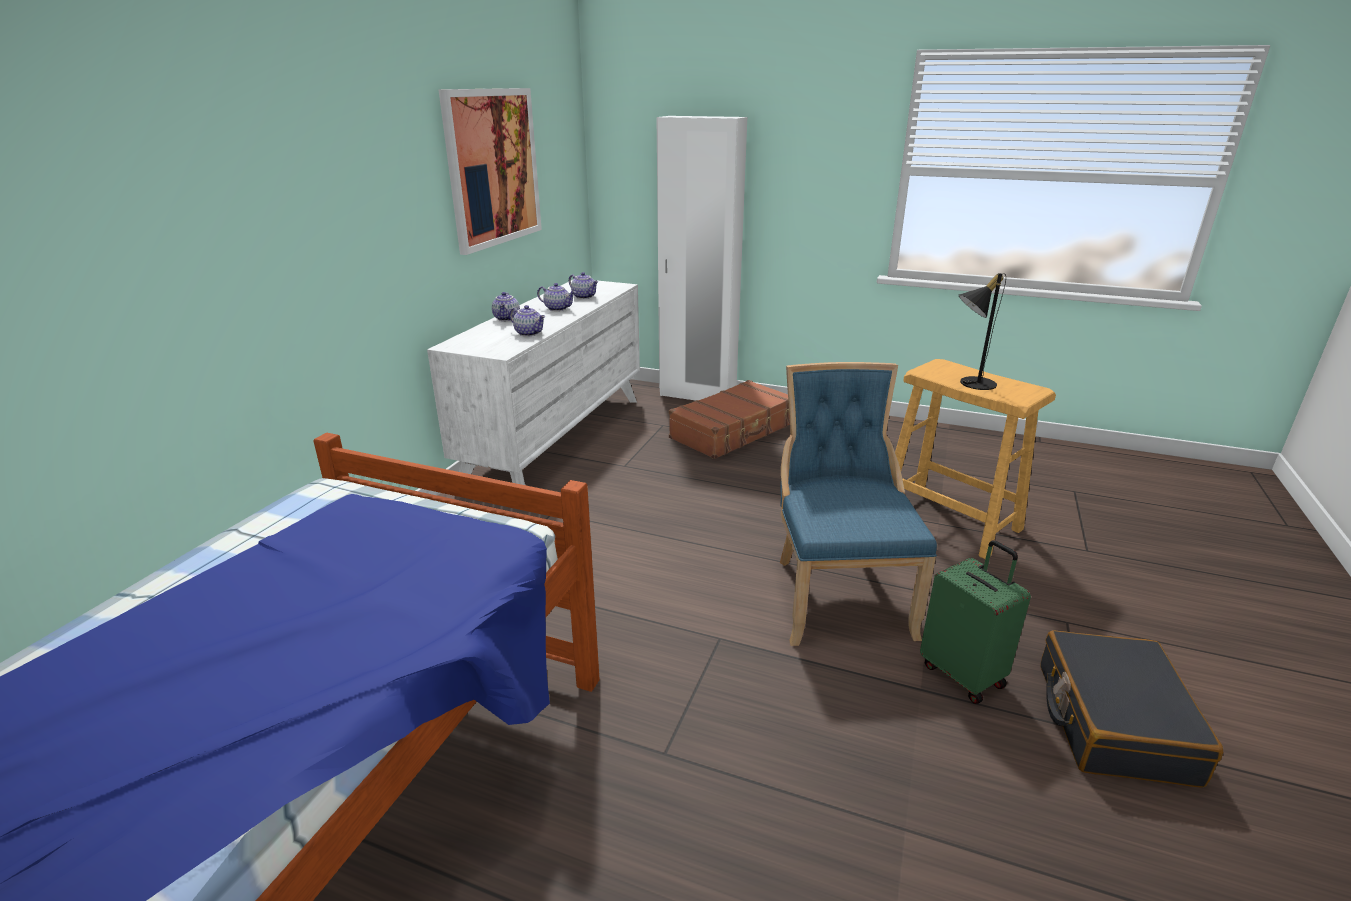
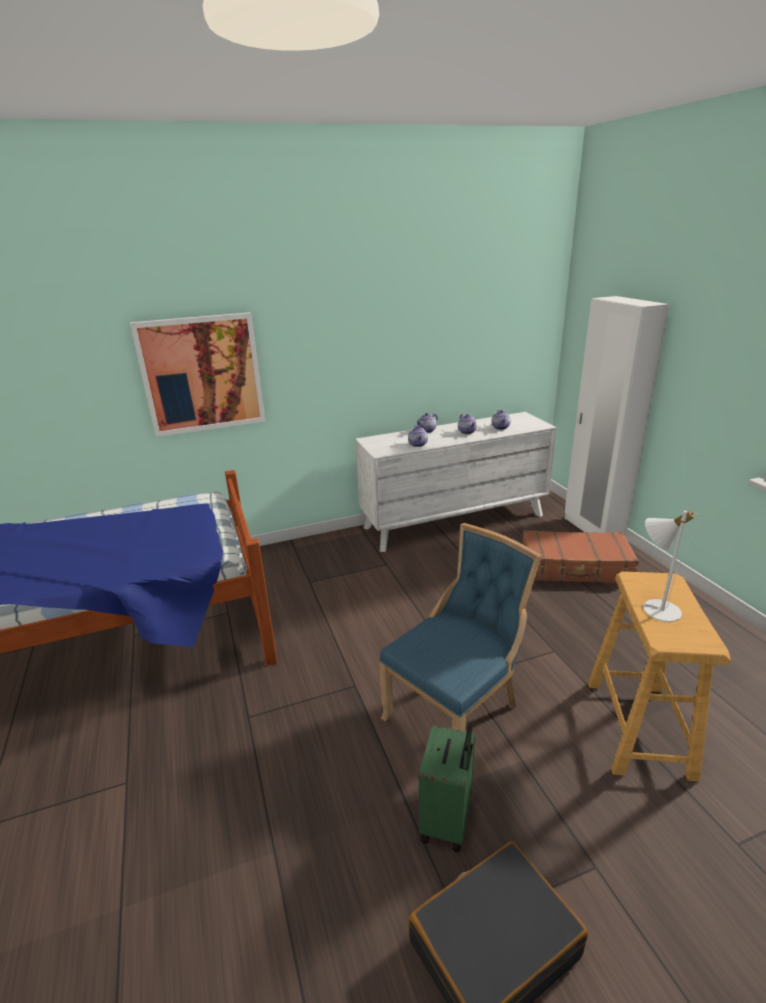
camera: 50 degrees right, 0 degrees up
(493, 168) = (444, 329): picture -> picture (202, 374)
(970, 383) = (655, 607): black table lamp -> white table lamp

